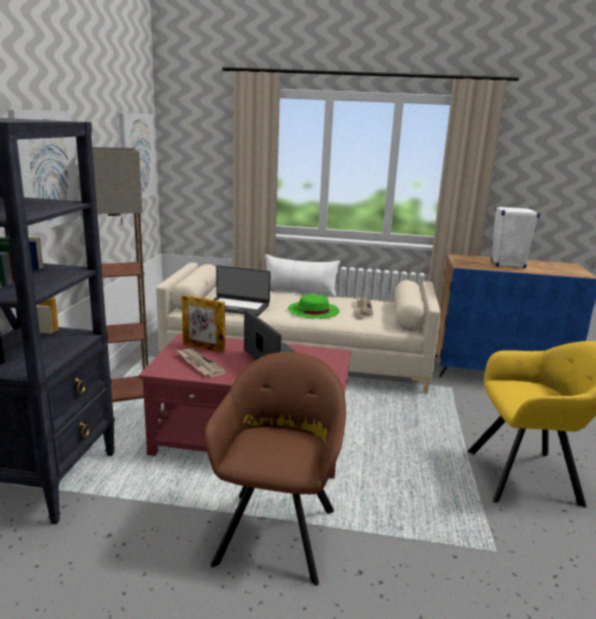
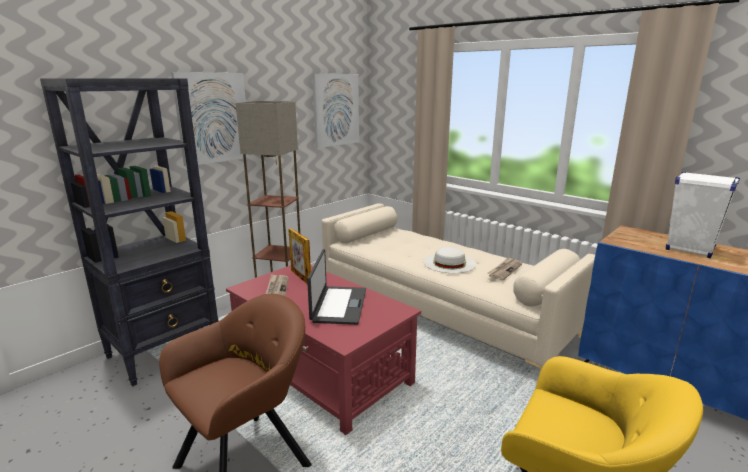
camera: 35 degrees right, 0 degrees up
(237, 306) = (385, 247): laptop -> none
(299, 292) = (461, 243): white pillow -> none
(313, 309) = (449, 263): green hat -> white hat

